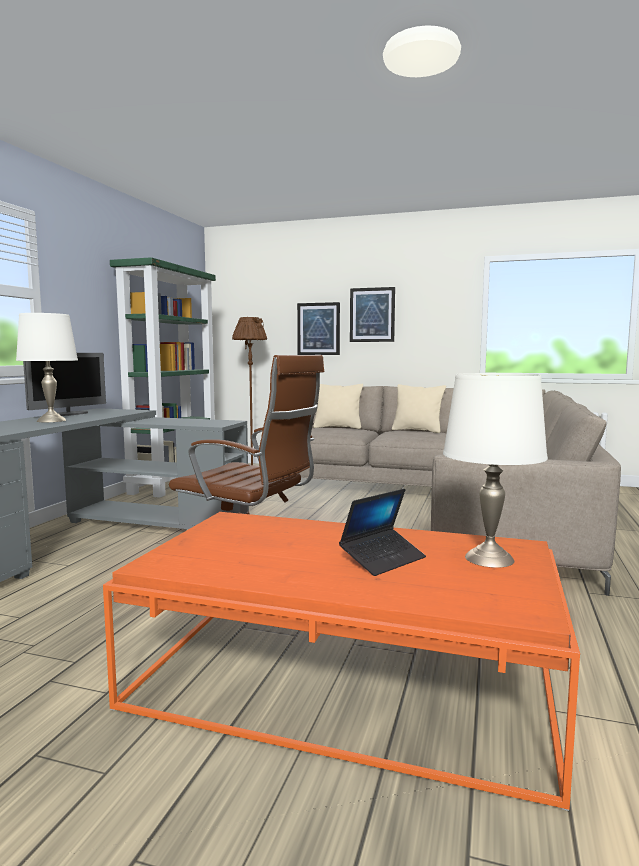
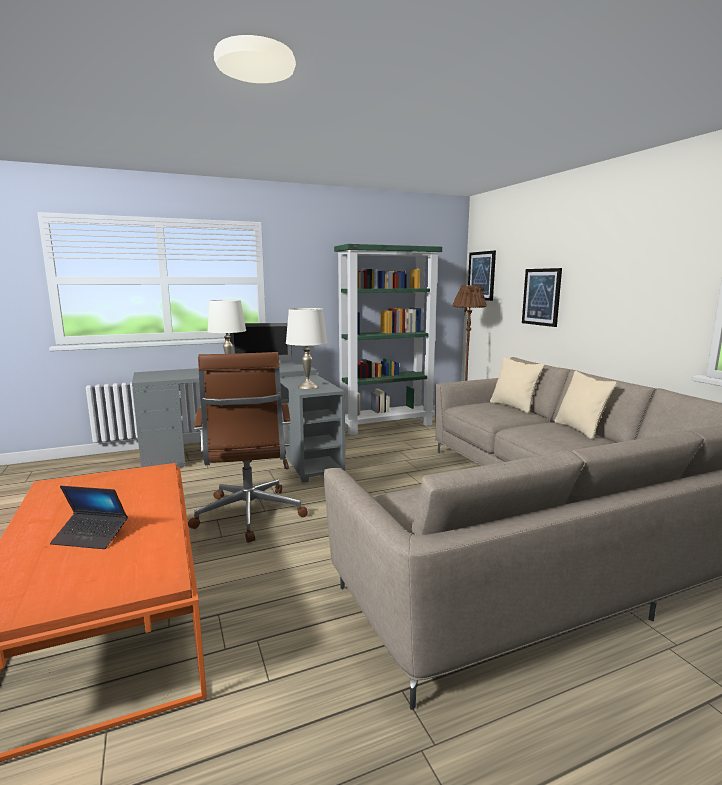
camera: 50 degrees right, 5 degrees up
(372, 315) = (590, 283): picture -> picture (481, 276)
(489, 559) = (114, 574): white table lamp -> white table lamp (307, 386)

